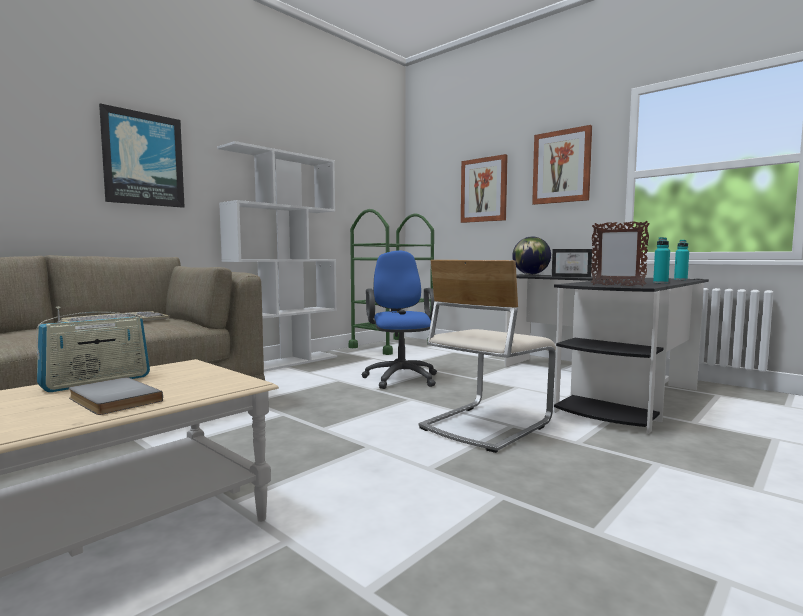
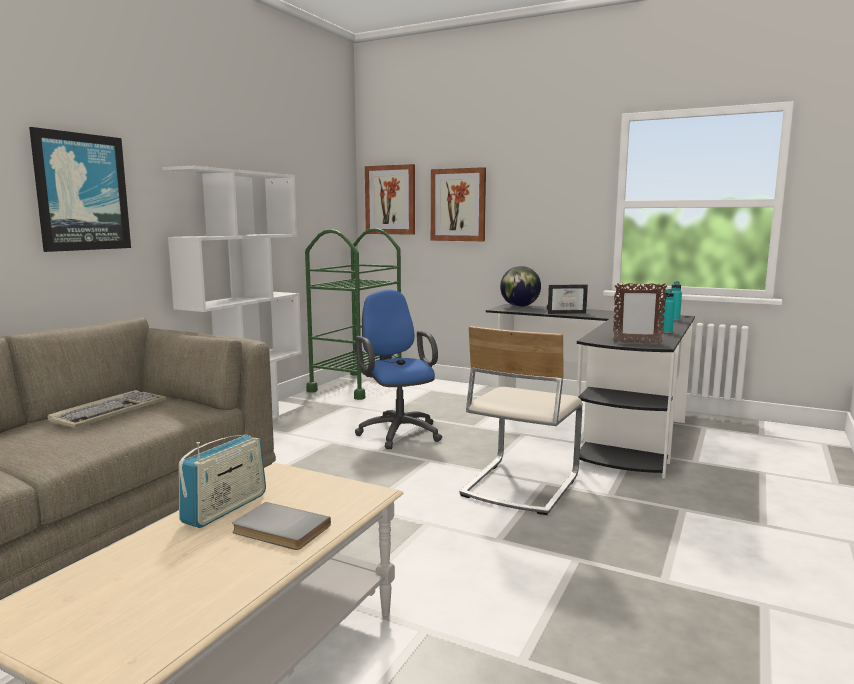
camera: 15 degrees left, 5 degrees up
(561, 167) = (547, 188): picture -> picture (390, 200)

